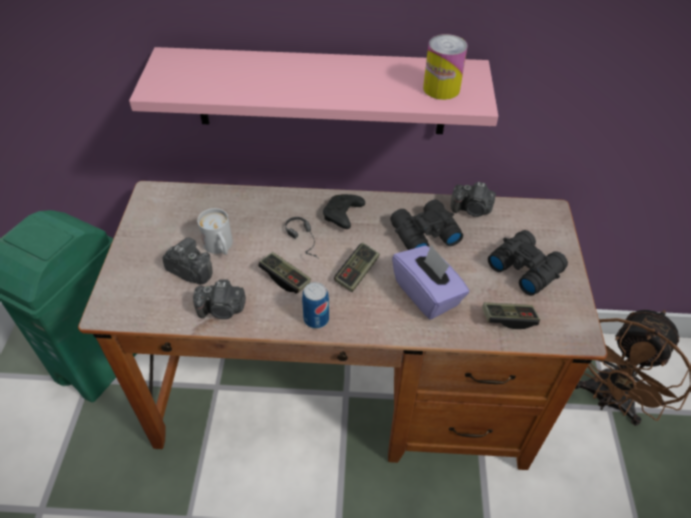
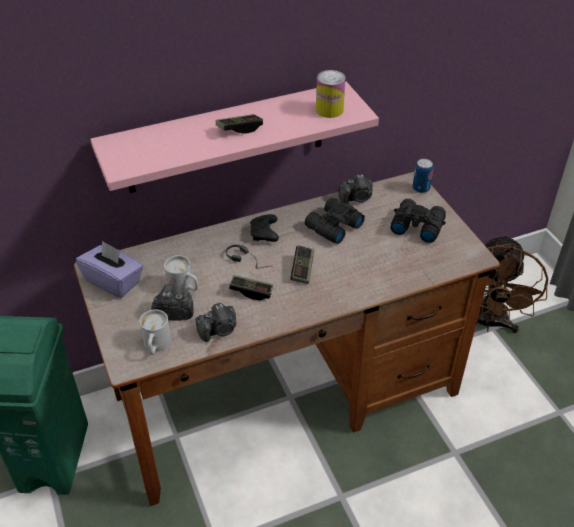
camera: 25 degrees left, 5 degrees down
(148, 302) = (156, 346): none -> white mug
(316, 319) = (294, 311): can -> can (421, 188)
(427, 294) = (361, 266): purple tissue box -> purple tissue box (114, 281)
(508, 319) = (426, 263): game controller -> game controller (239, 129)

